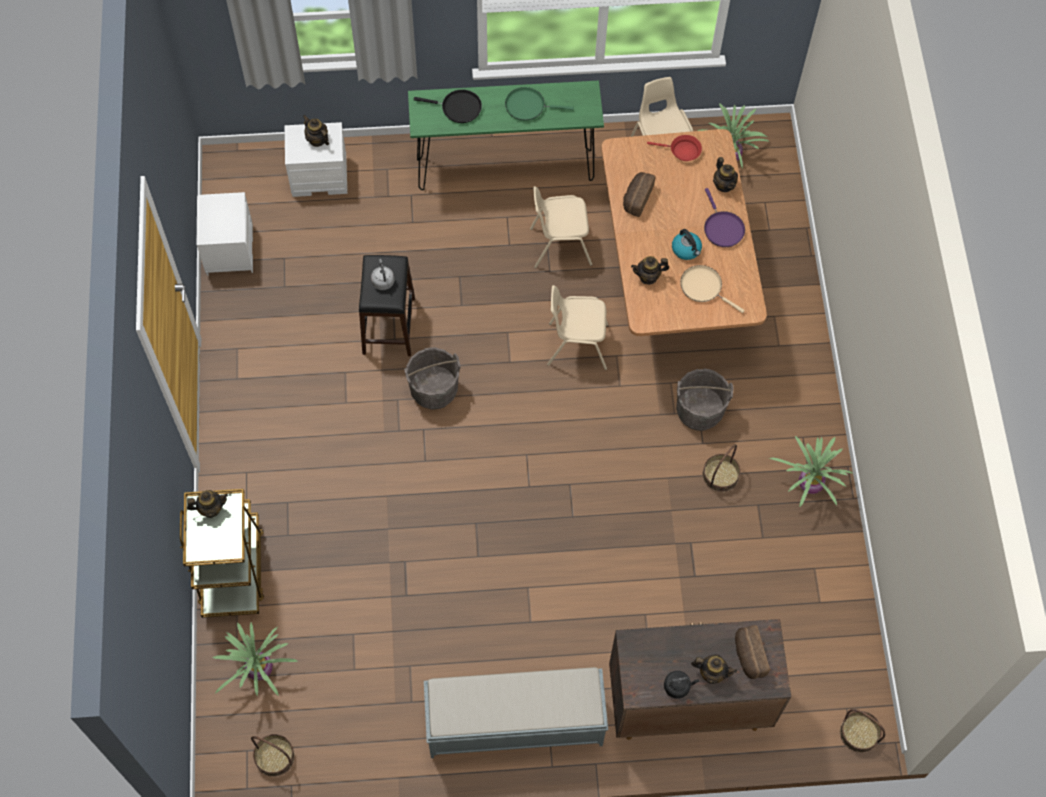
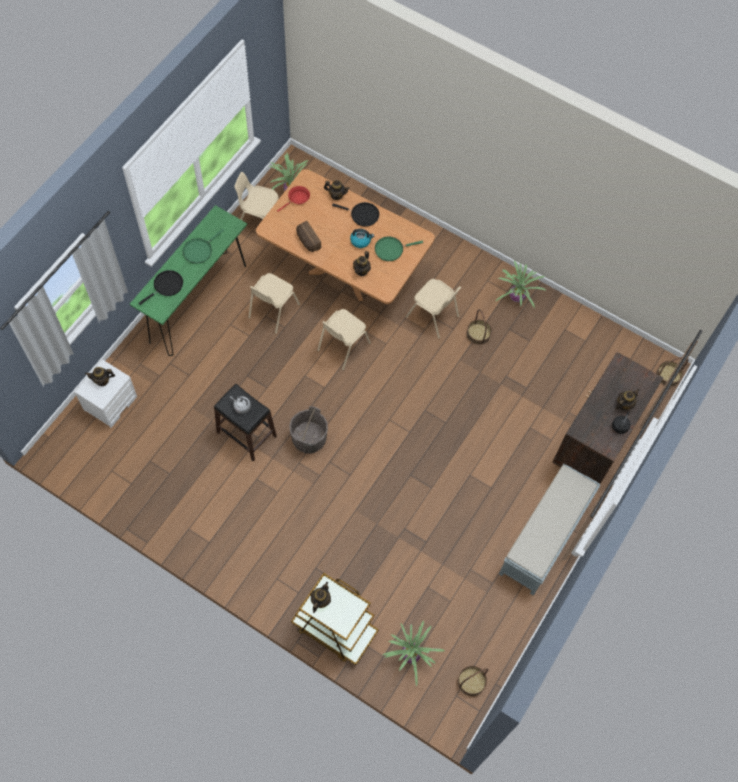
camera: 55 degrees left, 0 degrees up
(229, 249) = (115, 488): white nightstand -> none
(699, 411) = (433, 317): grey bucket -> beige chair
(703, 287) = (391, 249): beige frying pan -> green frying pan
(722, 228) = (362, 215): purple frying pan -> black frying pan
(748, 656) = (627, 381): bread -> none

